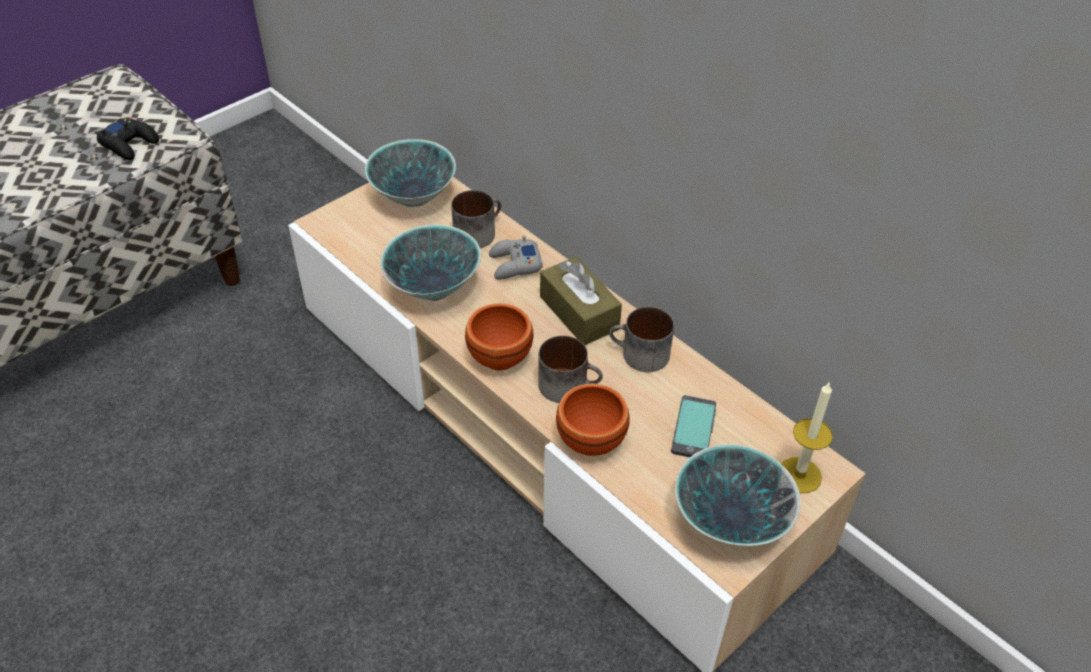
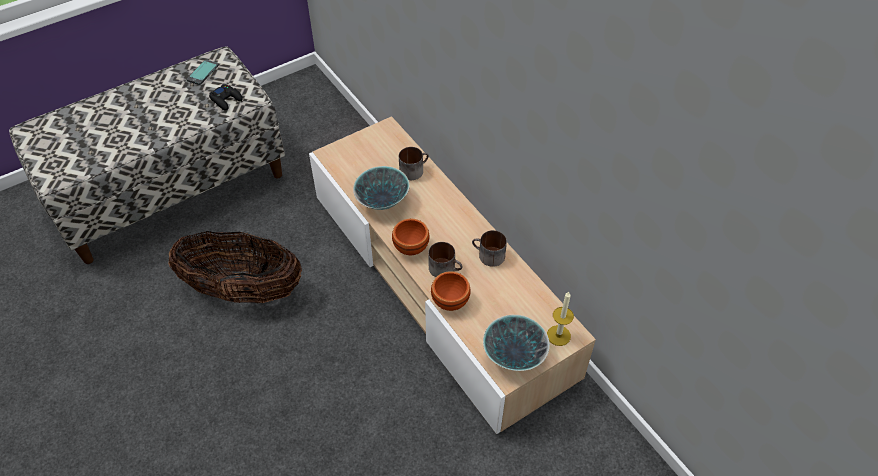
camera: 10 degrees right, 5 degrees up
(193, 479) = (243, 290): none -> basket
(413, 197) = (381, 143): bowl -> none
(515, 265) = (430, 192): grey game controller -> none
(579, 313) = (460, 226): brown tissue box -> none
(694, 428) = (508, 302): phone -> phone (203, 73)

